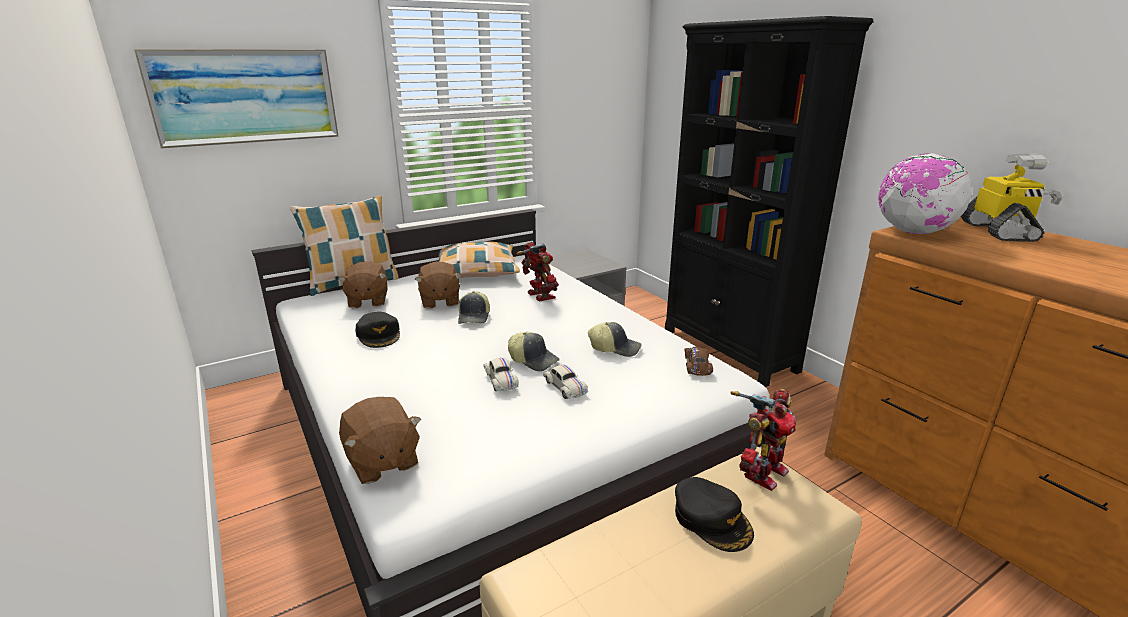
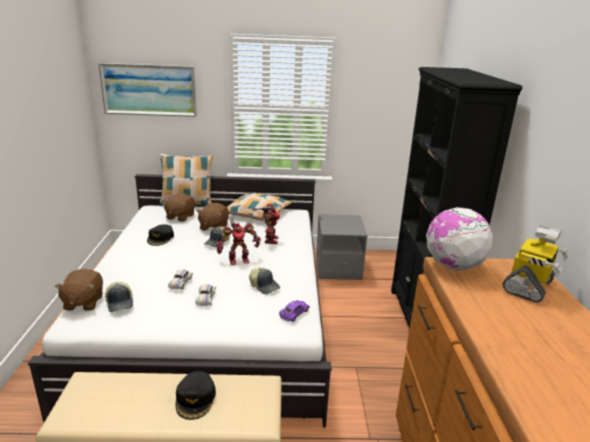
camera: 30 degrees right, 0 degrees up
(533, 360) = (211, 277): cap -> cap (120, 303)
(697, 366) = (294, 314): brown toy car -> purple toy car
(762, 472) = (257, 389): toy robot -> toy robot (238, 259)

